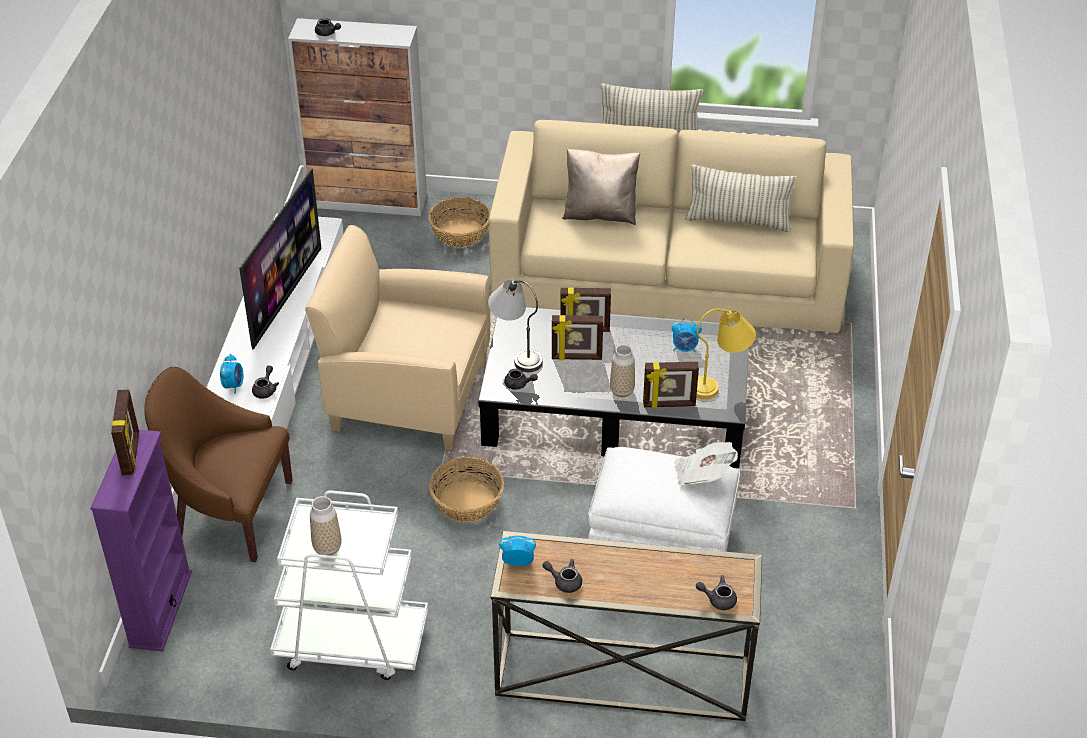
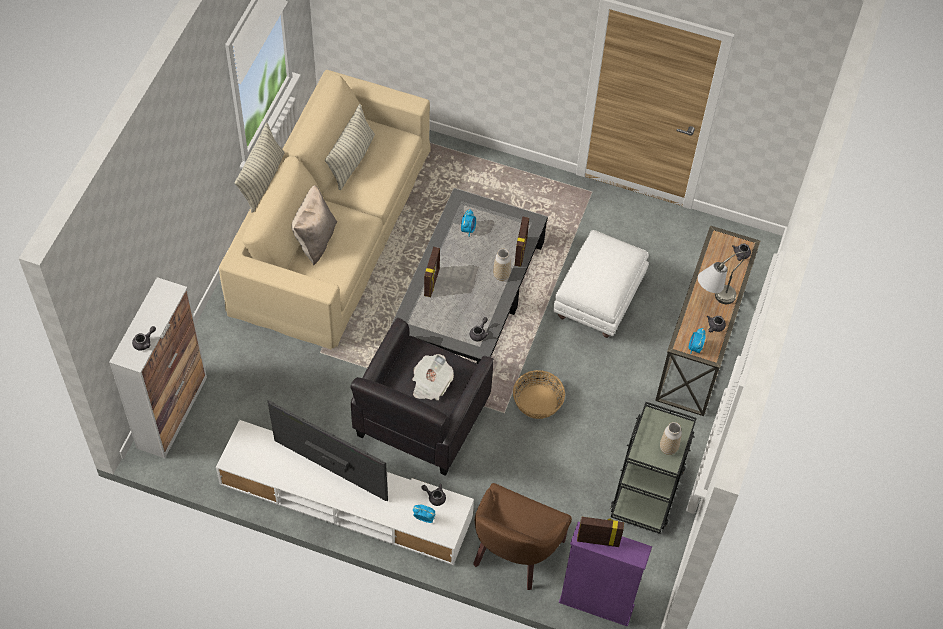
camera: 80 degrees left, 15 degrees up
(351, 642) = (647, 489): white cart -> black cart
(408, 395) = (420, 420): beige armchair -> black armchair
(460, 233) = (239, 353): basket -> none
(516, 352) = (444, 328): grey table lamp -> grey table lamp (712, 300)
(576, 357) = (460, 293): picture frame -> none
(702, 474) = (604, 246): newspaper -> newspaper (430, 384)
(721, 383) = (507, 218): yellow table lamp -> none

